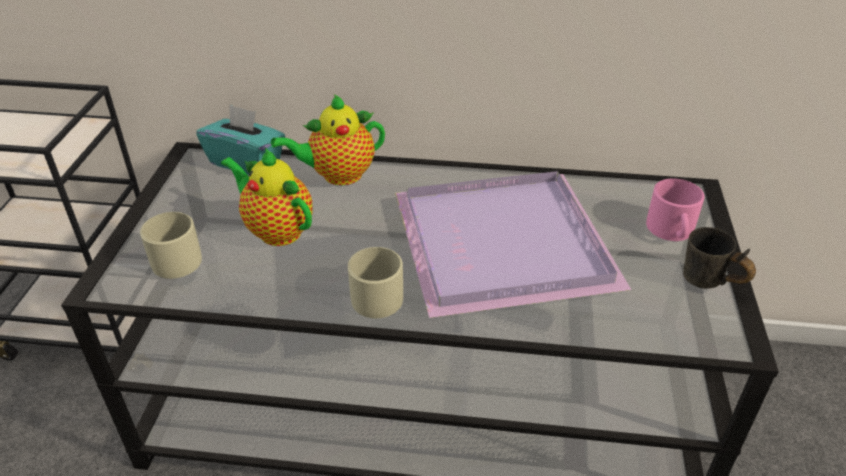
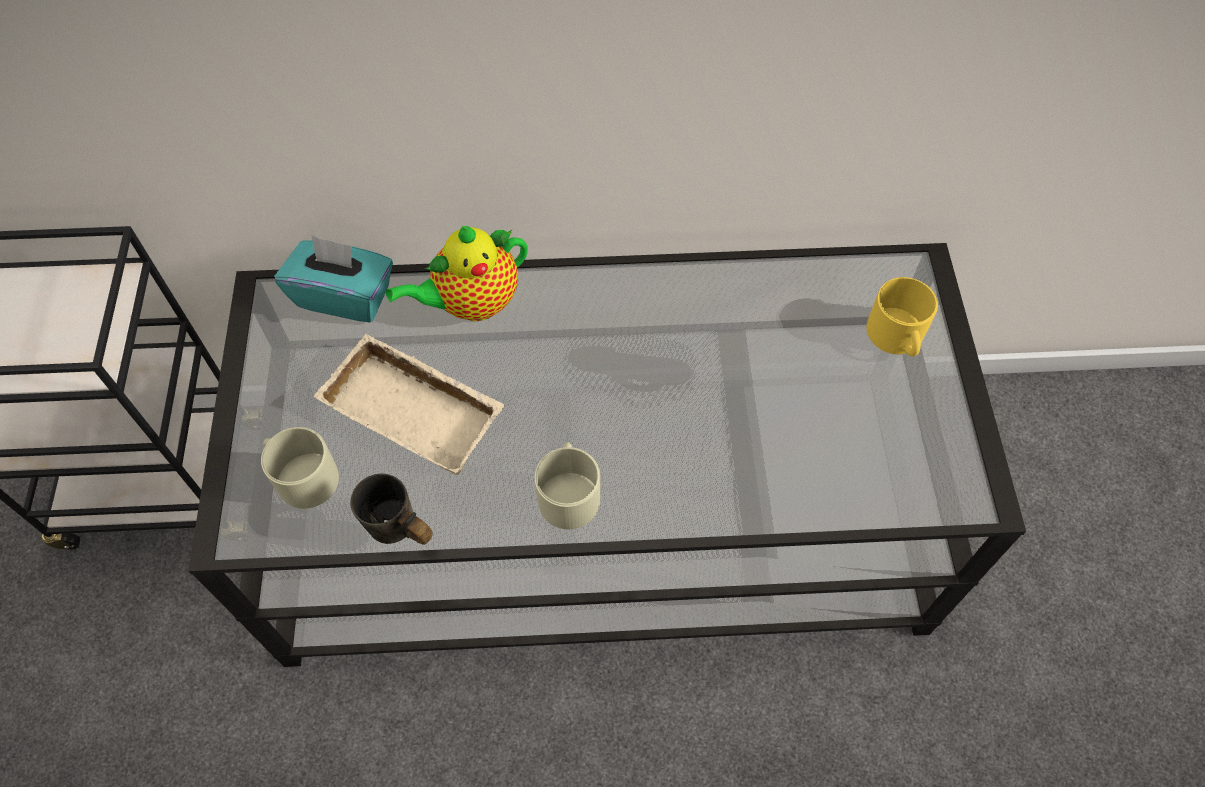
camera: 10 degrees left, 20 degrees up
(276, 230) = (418, 409): teapot -> beige tray
(498, 242) = (696, 389): purple tray -> none
(671, 230) = (897, 337): pink mug -> yellow mug
(707, 285) = (944, 419): grey mug -> grey mug (396, 534)

